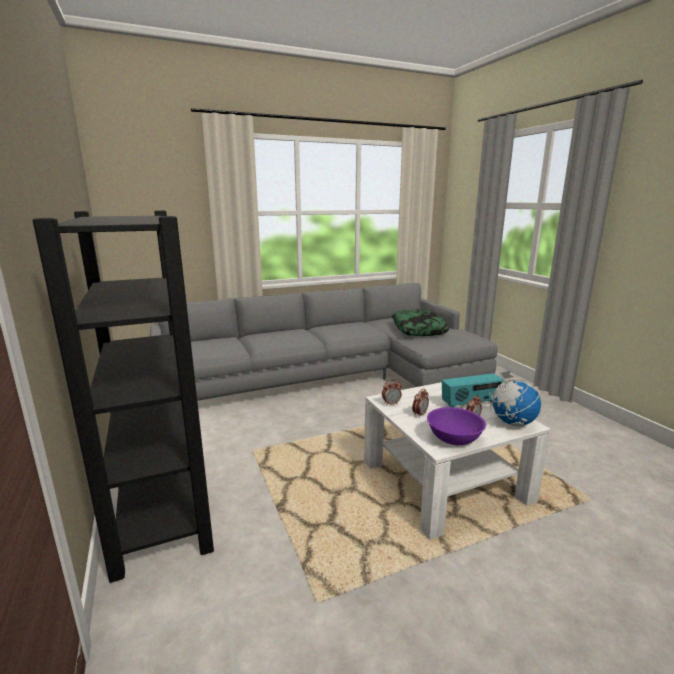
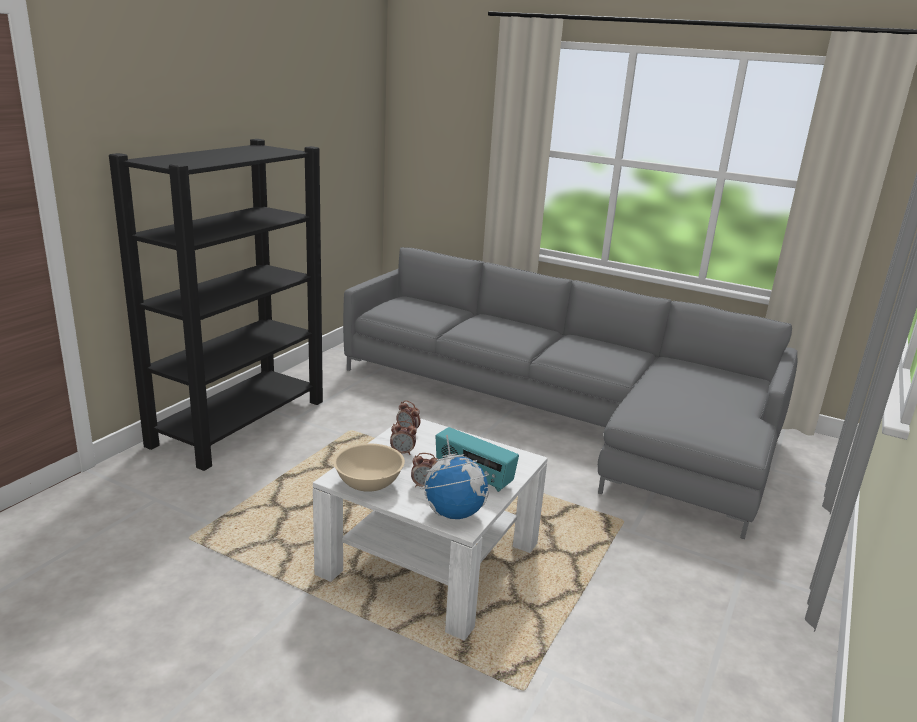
camera: 50 degrees right, 5 degrees up
(418, 329) = (685, 393): pillow -> none
(453, 438) = (368, 482): purple bowl -> beige bowl

